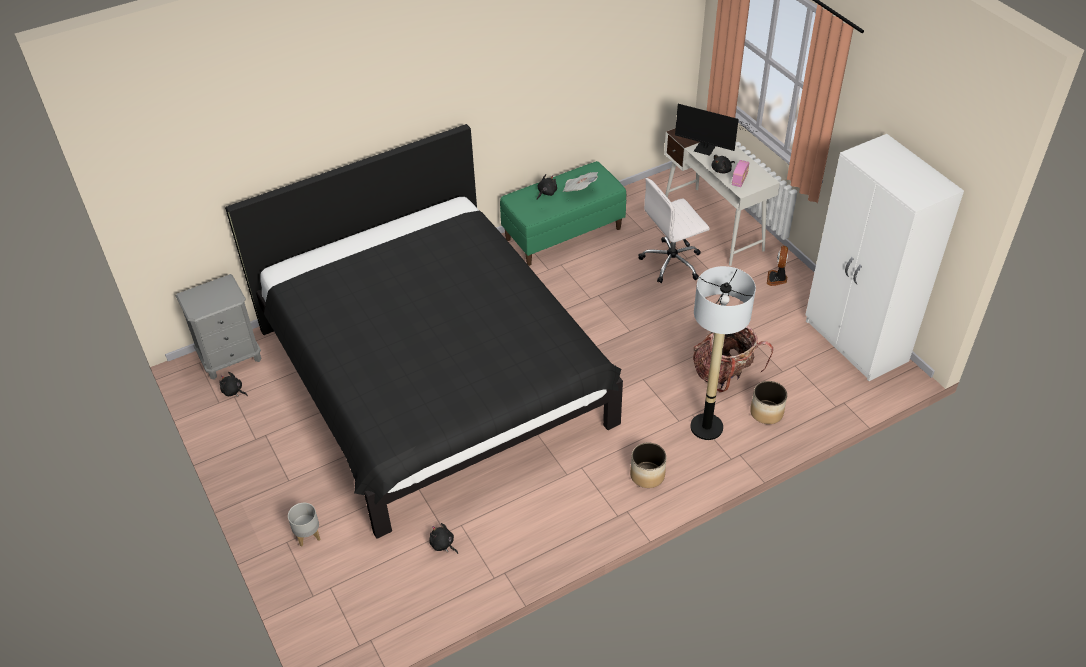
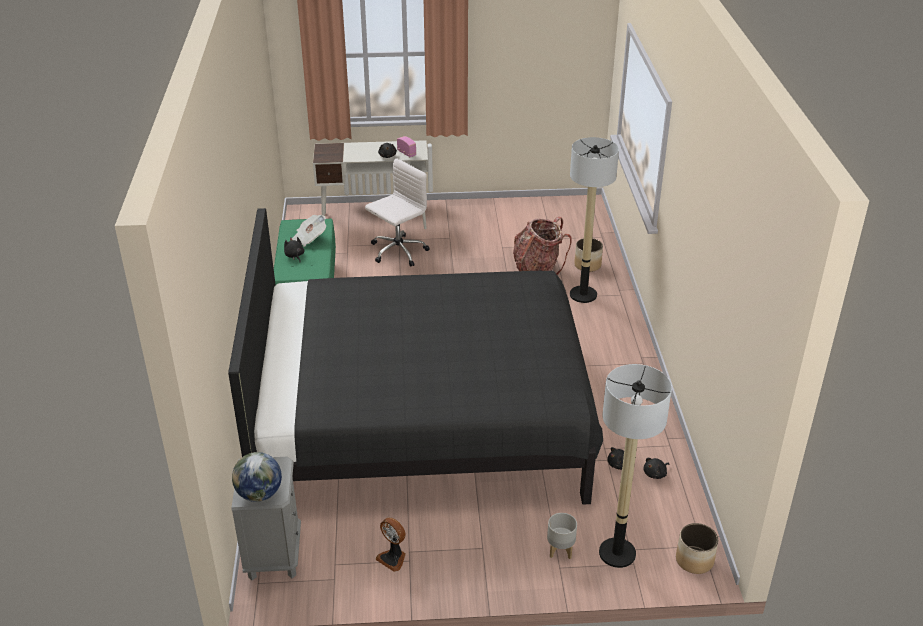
camera: 65 degrees left, 10 degrees down
(195, 301) = (259, 494): none -> globe
(233, 391) = (327, 563): black plush toy -> black plush toy (655, 474)
(321, 579) = (617, 553): none -> floor lamp
(647, 475) = (612, 337): planter -> planter (694, 561)
(672, 262) = (397, 252): white office chair -> white office chair turned 135 degrees counterclockwise
(707, 150) = (356, 154): monitor -> none
(777, 279) = (459, 215): fan -> fan (393, 558)
(855, 342) = (549, 208): white wardrobe -> none

